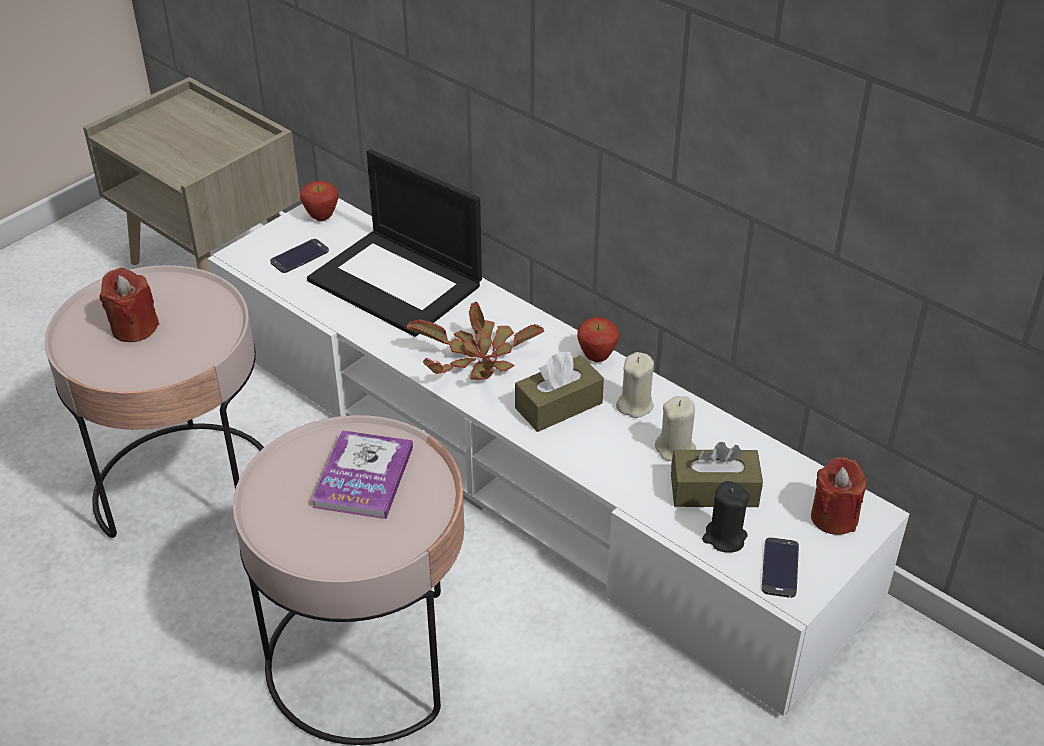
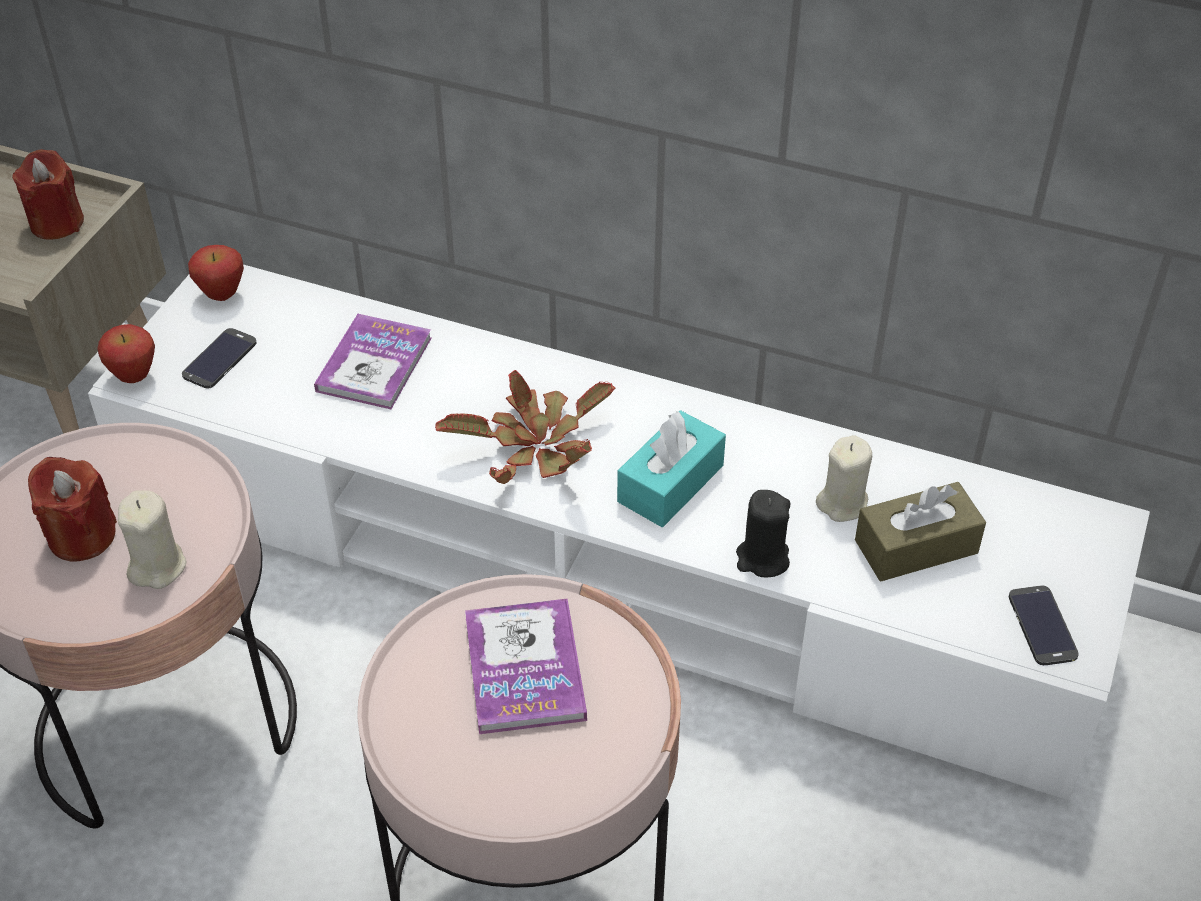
camera: 20 degrees left, 5 degrees up
(398, 282) = (374, 364): laptop -> book
(558, 405) = (670, 483): brown tissue box -> turquoise tissue box
(597, 358) = (685, 405): apple -> apple (134, 377)
(635, 405) = (764, 457): beige candle -> beige candle (157, 566)
(724, 537) = (959, 605): black candle -> black candle (762, 558)
(834, 517) = (1070, 541): red candle -> red candle (57, 223)

